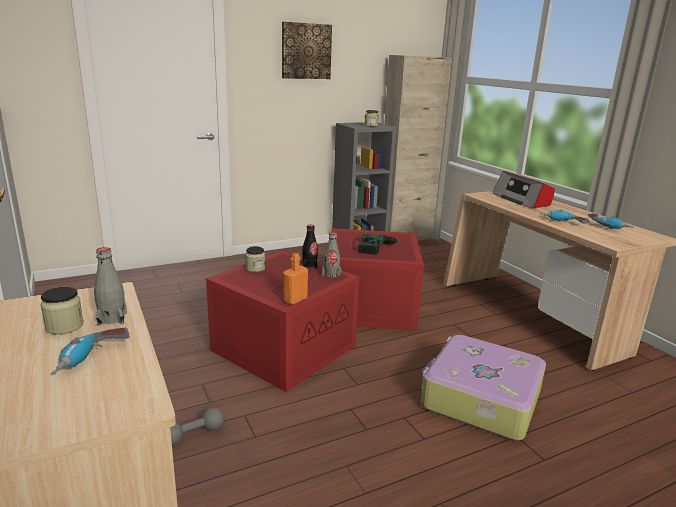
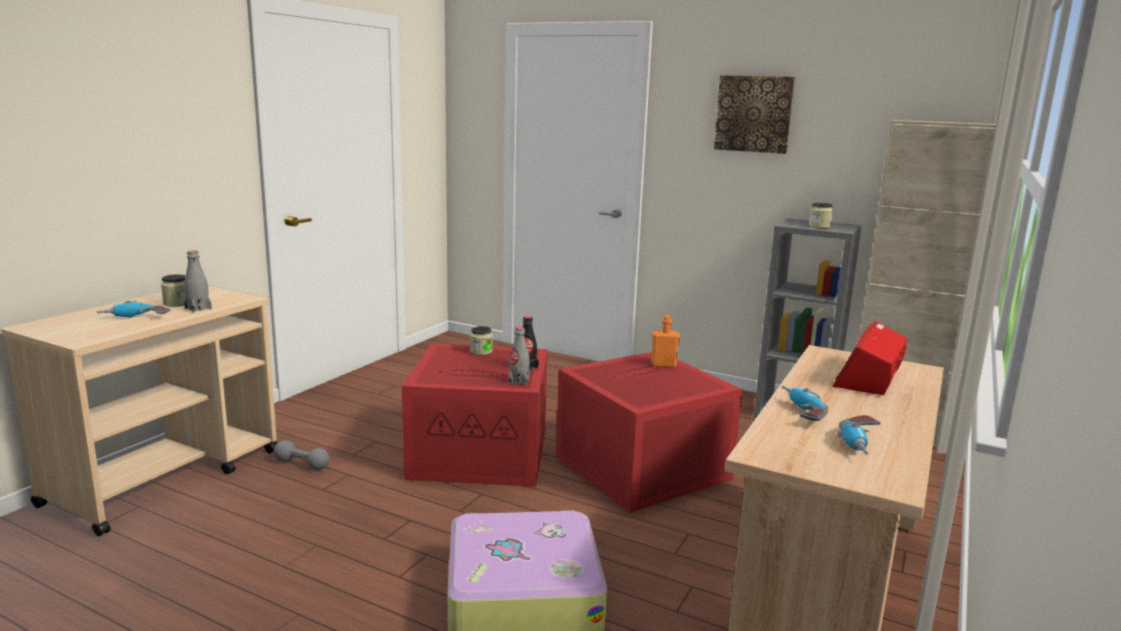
camera: 55 degrees right, 5 degrees down
(295, 300) = (434, 382): orange bottle -> orange bottle (663, 365)
(381, 248) = (644, 384): power drill -> none

